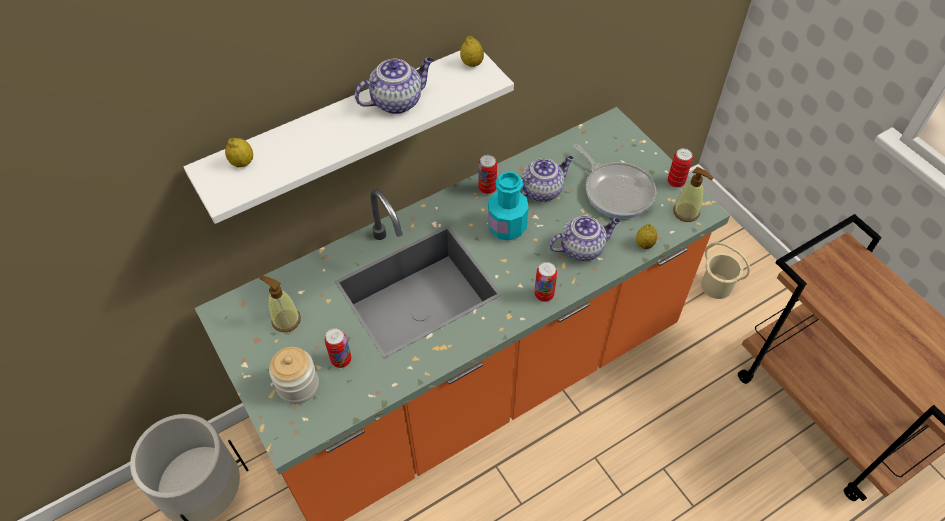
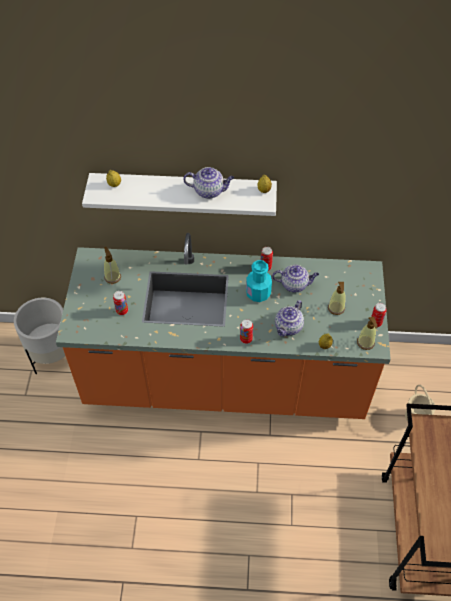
camera: 35 degrees right, 0 degrees up
(298, 385) = (94, 311): jar -> none
(582, 248) = (288, 327): teapot -> teapot turned 105 degrees clockwise
(616, 191) = (336, 308): frying pan -> soap dispenser

